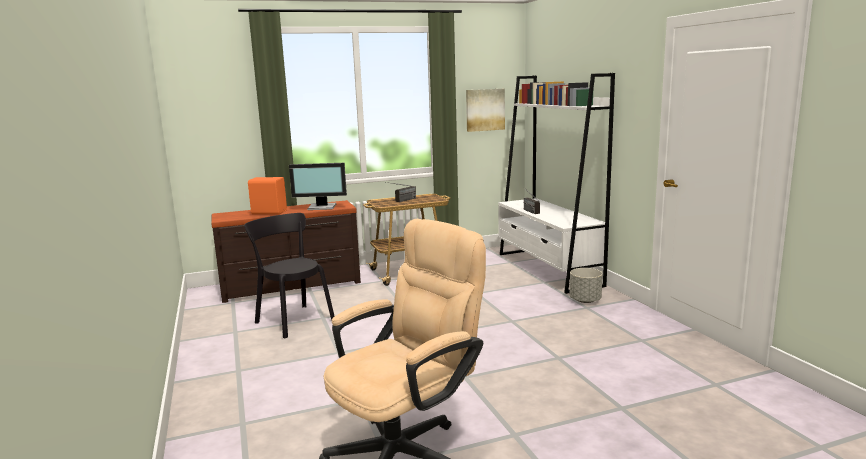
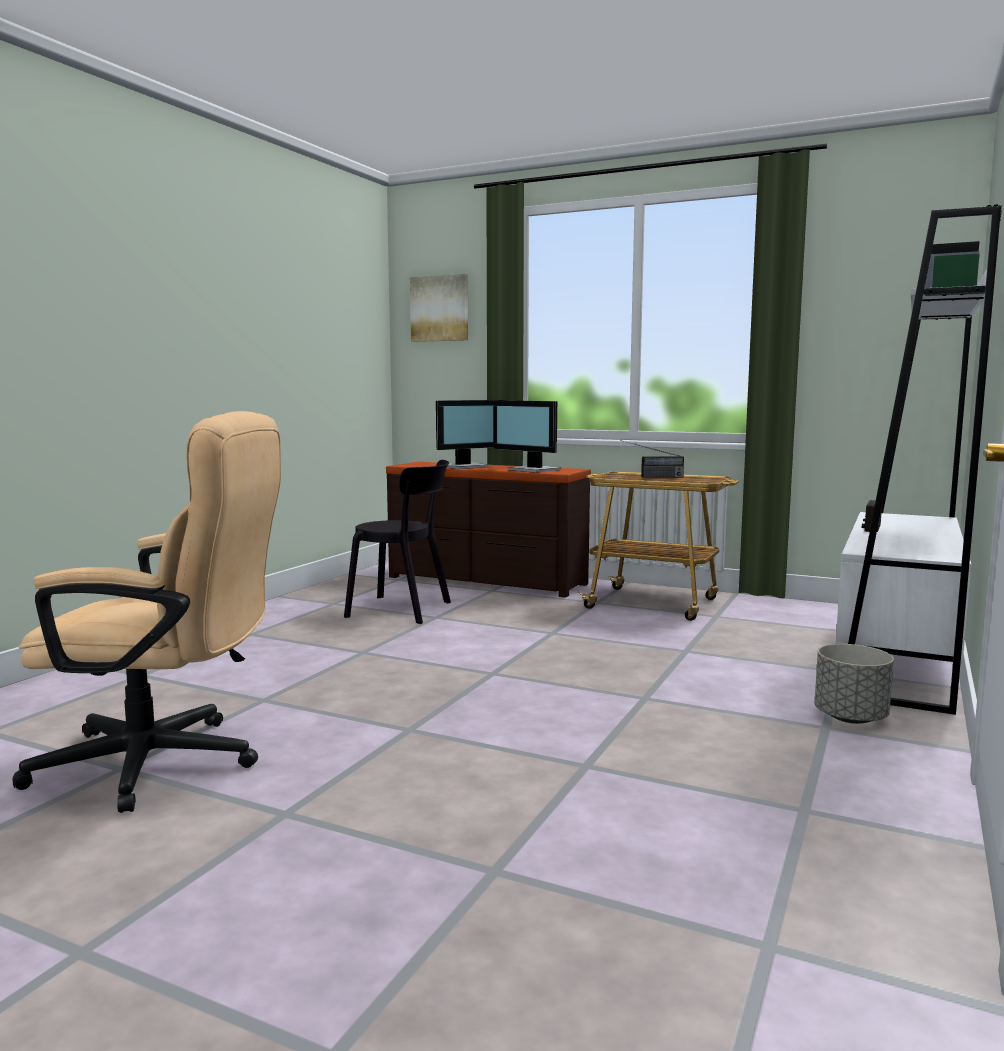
camera: 45 degrees right, 5 degrees down
(269, 212) = (464, 466): orange speaker -> monitor
(293, 320) = (404, 610): black chair -> black chair turned 105 degrees clockwise
(485, 110) = (875, 333): picture -> picture (440, 308)

